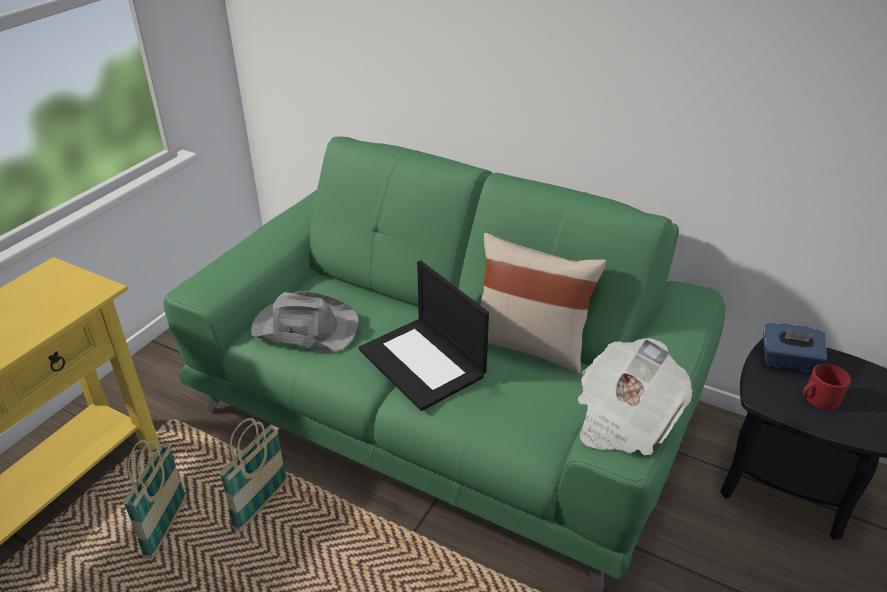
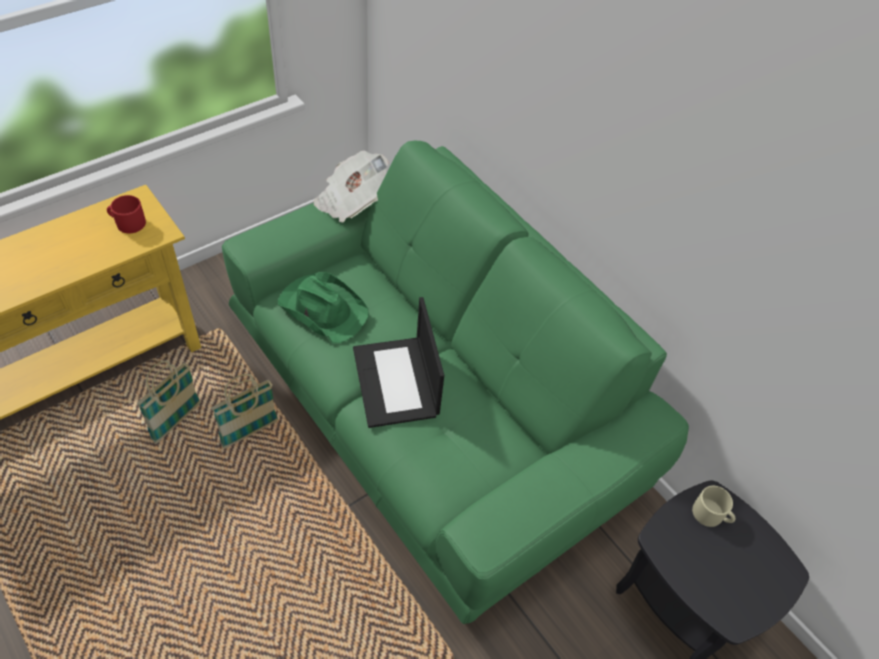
camera: 20 degrees right, 15 degrees up
(304, 328) = (323, 308): grey hat -> green hat
(529, 345) = (494, 401): beige pillow -> none
(624, 419) = (506, 514): newspaper -> newspaper (351, 201)
(788, 361) = (711, 515): blue tissue box -> beige mug
(818, 398) = (709, 562): red mug -> red mug (127, 222)

